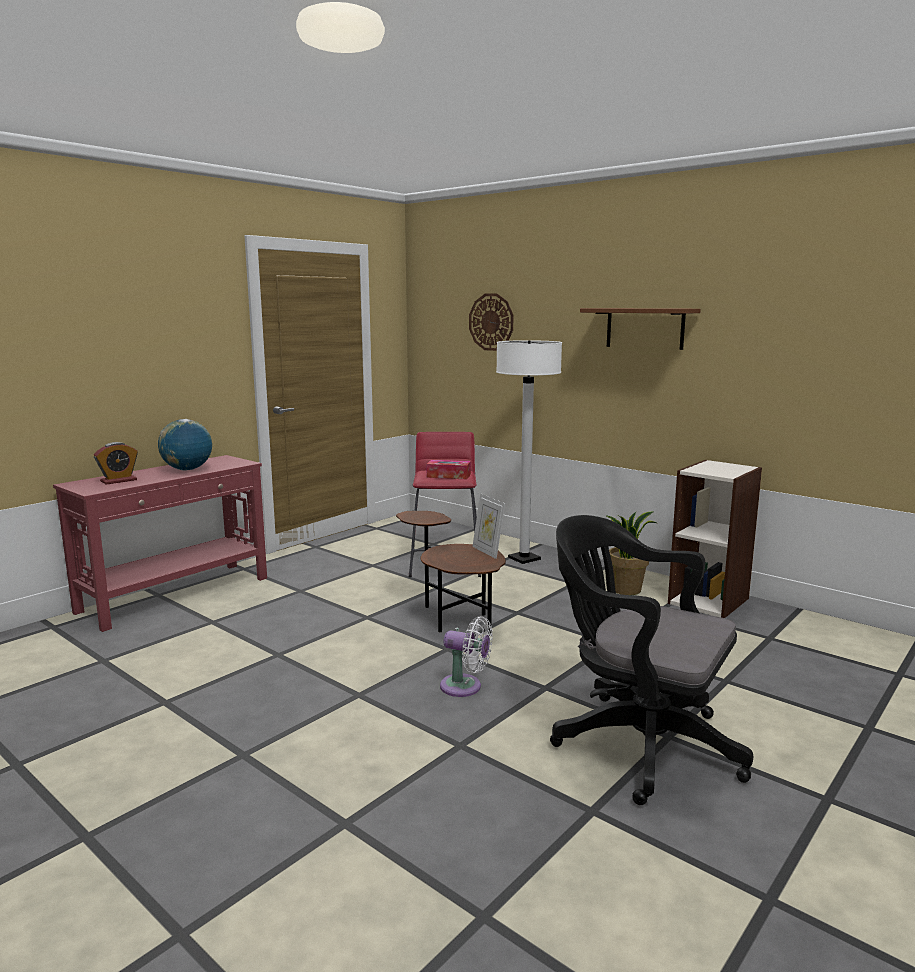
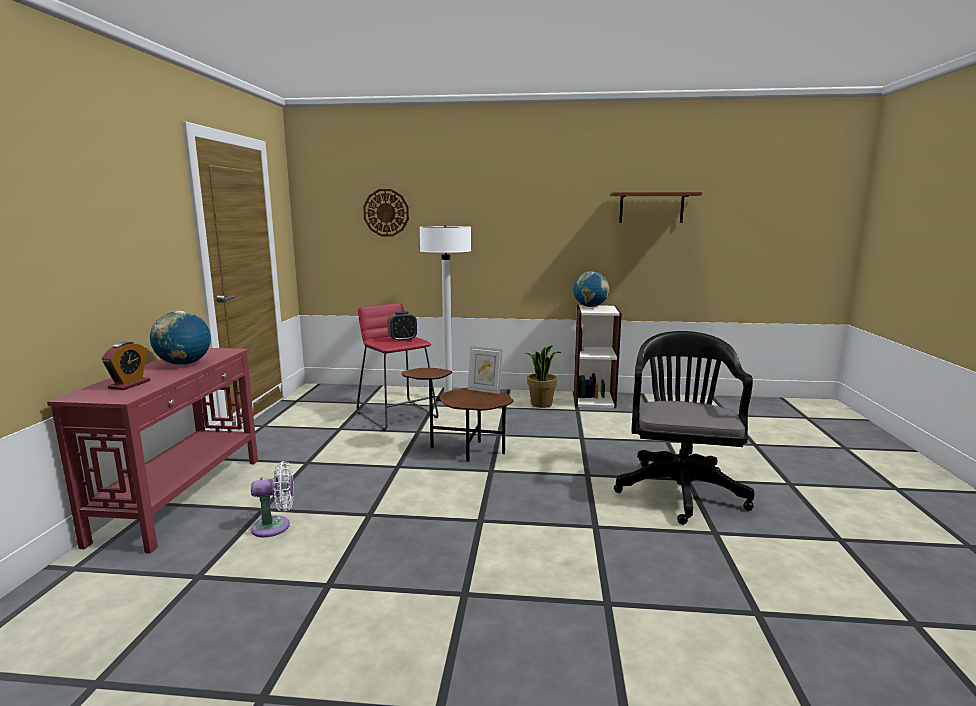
camera: 35 degrees left, 0 degrees up
(448, 476) = (402, 340): tissue box -> alarm clock
(465, 687) = (541, 491): white fan -> white fan (275, 526)
(637, 743) = (679, 488): black office chair -> black office chair turned 105 degrees clockwise
(645, 328) = (524, 215): brown shelf -> brown shelf (651, 207)
(715, 464) = (590, 306): none -> globe

